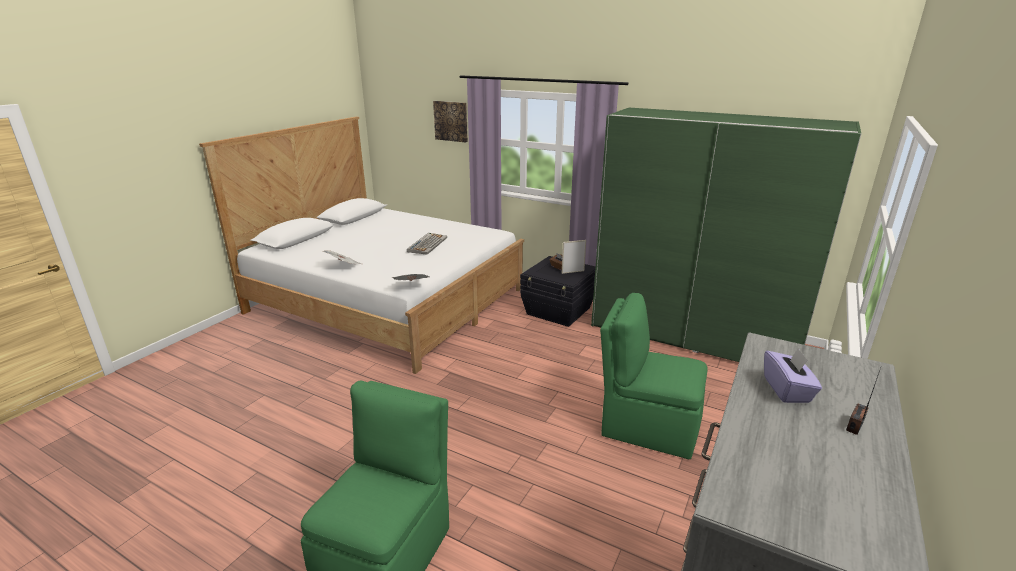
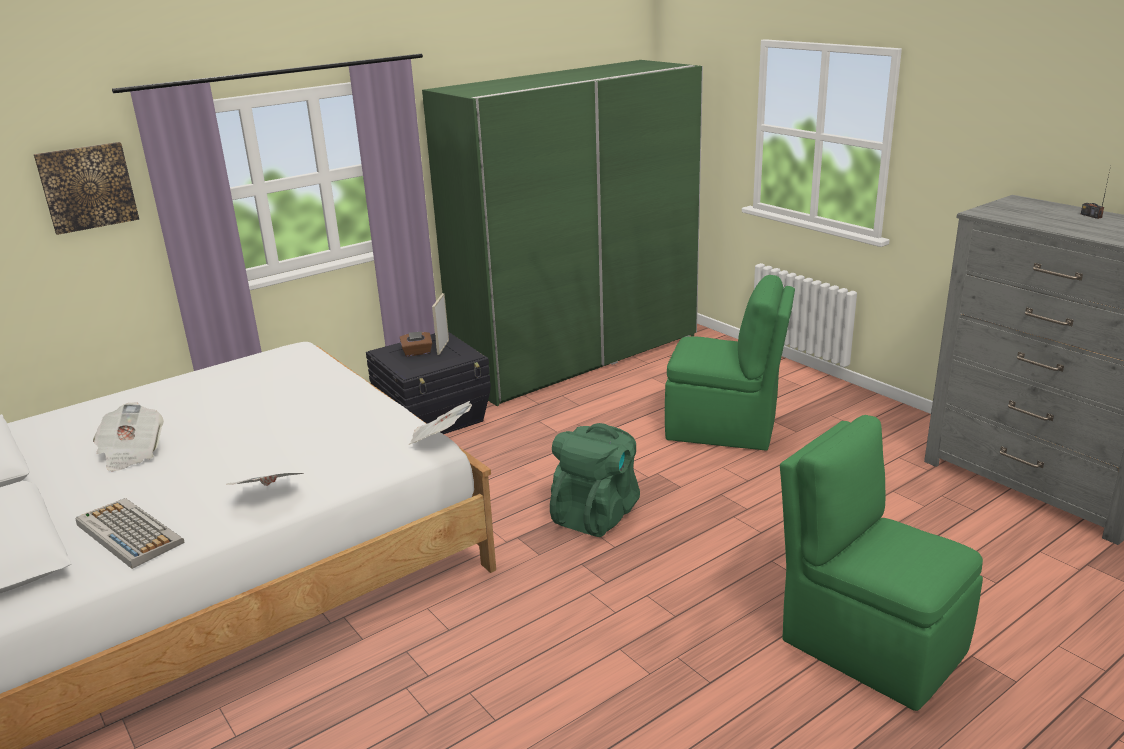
camera: 65 degrees left, 0 degrees up
(373, 234) = (131, 453): none -> newspaper
(427, 244) = (273, 407): keyboard -> keyboard (128, 533)
(489, 394) = (596, 514): none -> green backpack
(647, 426) = (724, 428): green chair -> green chair turned 120 degrees counterclockwise
(787, 390) = (1048, 220): purple tissue box -> none

